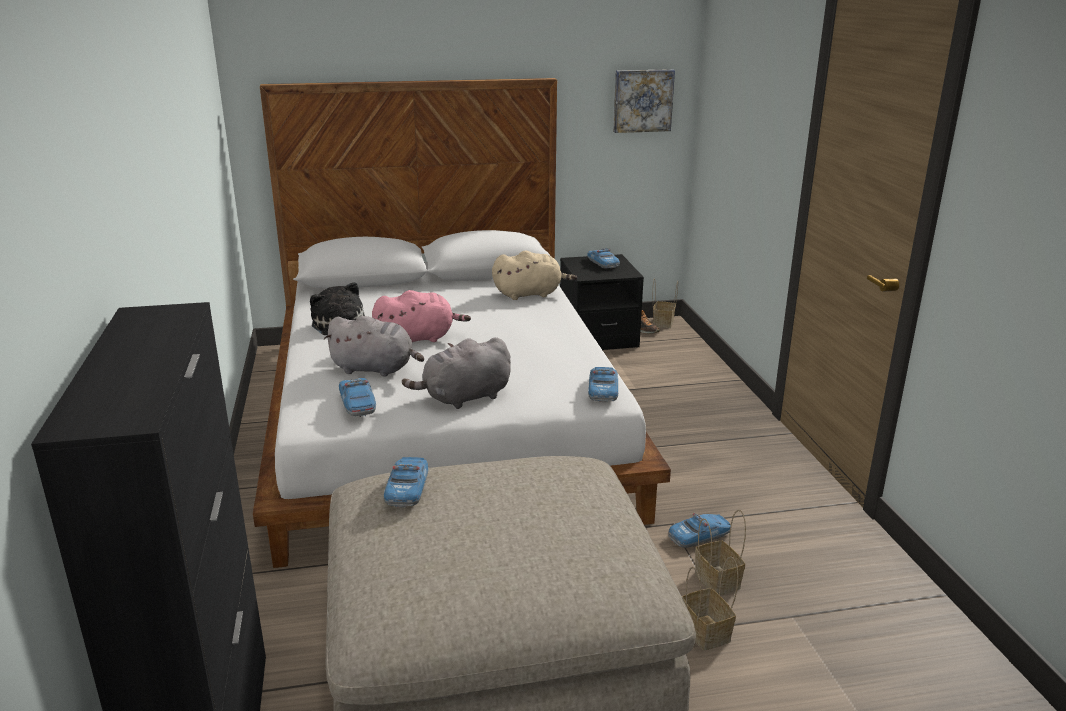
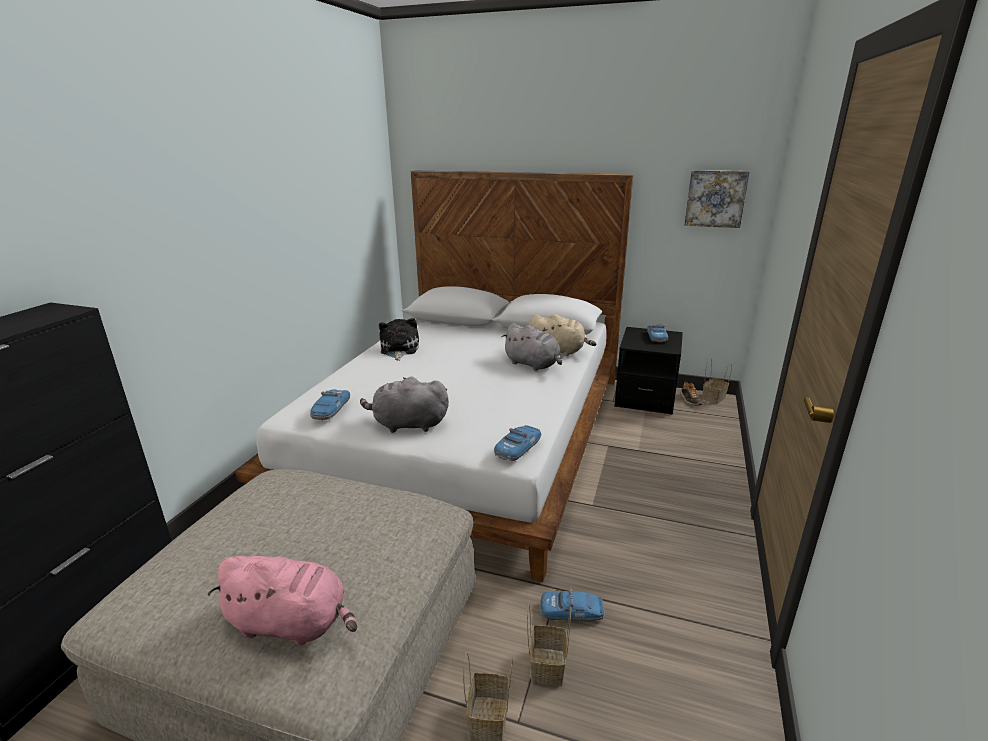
camera: 30 degrees right, 0 degrees up
(376, 369) = (377, 386): grey plush toy -> grey plush toy (533, 364)
(407, 488) = (279, 489): toy car -> none
(418, 339) = (434, 369): pink plush toy -> pink plush toy (293, 623)

